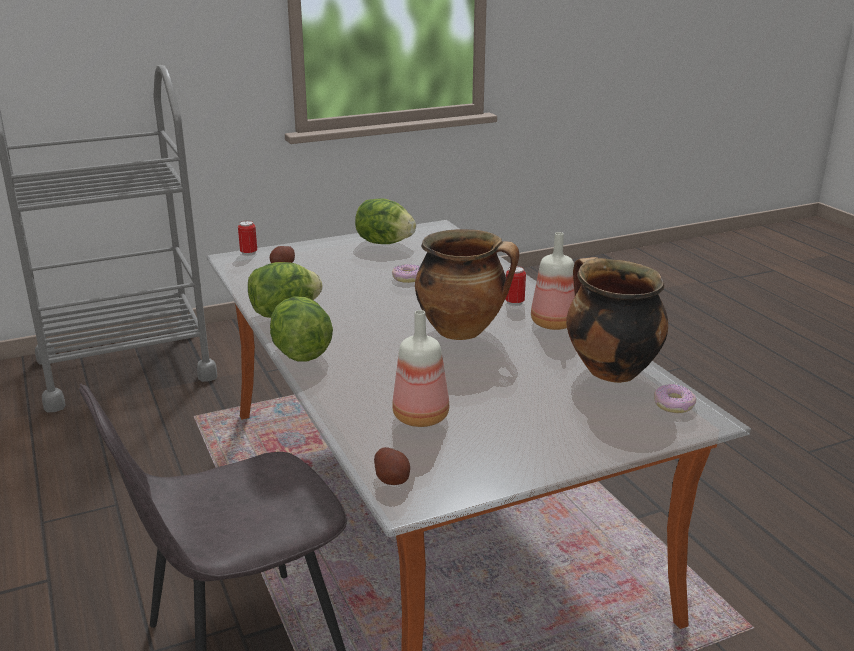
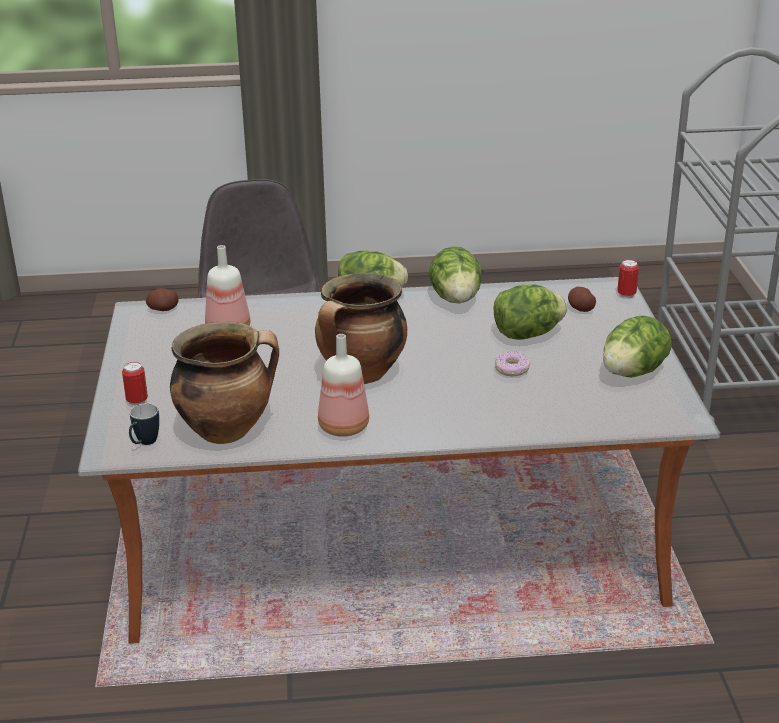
camera: 110 degrees right, 5 degrees up
(343, 279) = (527, 334): none -> lettuce
(514, 303) = (409, 417): can -> can (137, 401)
(674, 405) = (144, 443): donut -> mug

